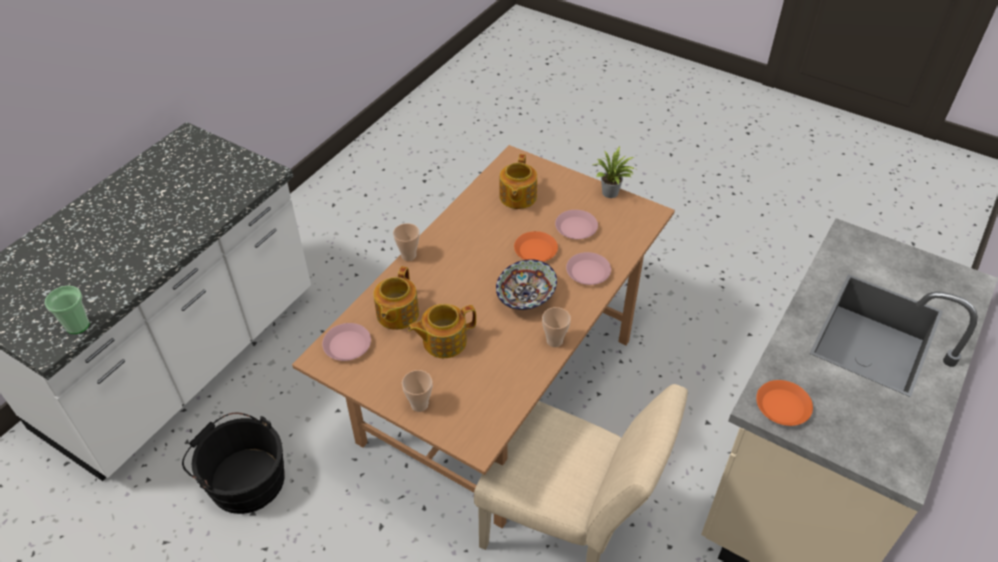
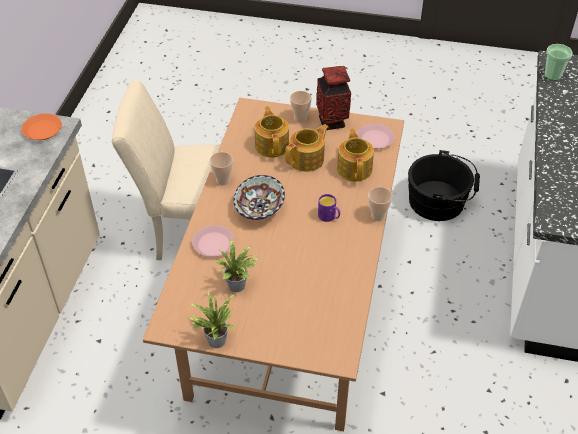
camera: 160 degrees right, 0 degrees up
(383, 386) = (332, 122): none -> vase
(457, 268) = (329, 217): none -> purple mug
(517, 197) = (312, 306): teapot -> teapot (272, 145)
(535, 250) = (269, 252): orange plate -> none
(576, 228) = (239, 286): pink plate -> potted plant

